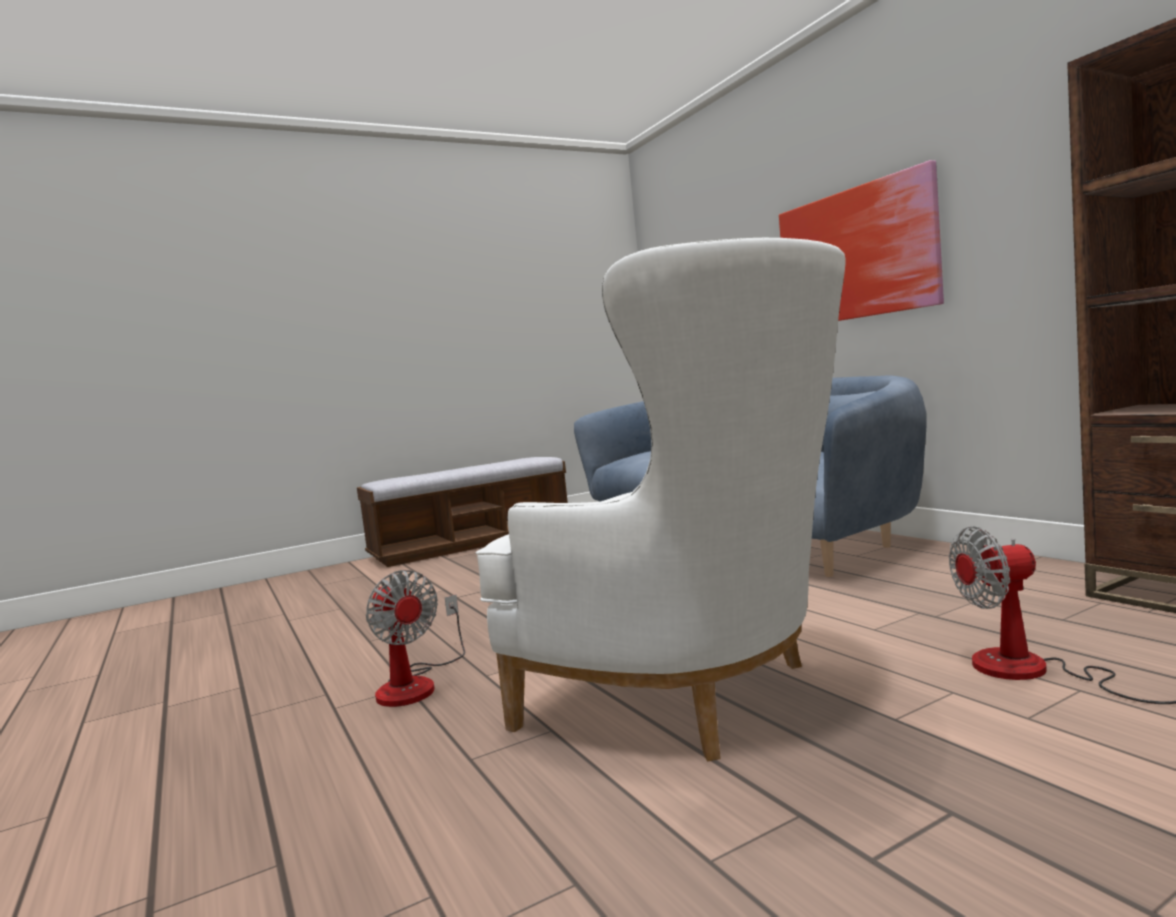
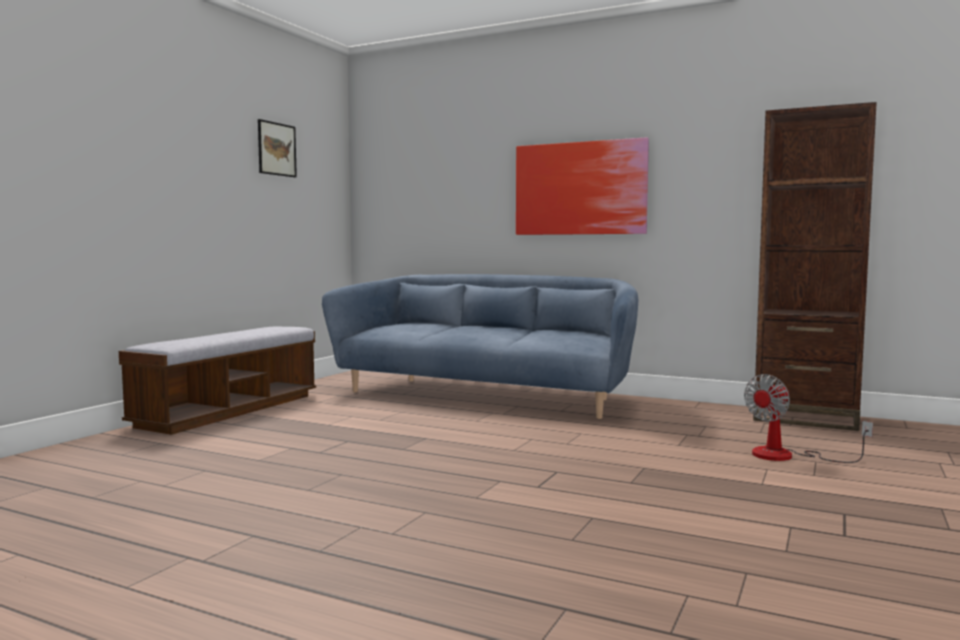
camera: 35 degrees left, 0 degrees up
(416, 684) = (429, 509): fan -> none
(534, 272) = (276, 149): none -> picture
(697, 695) = (644, 488): white armchair -> none

